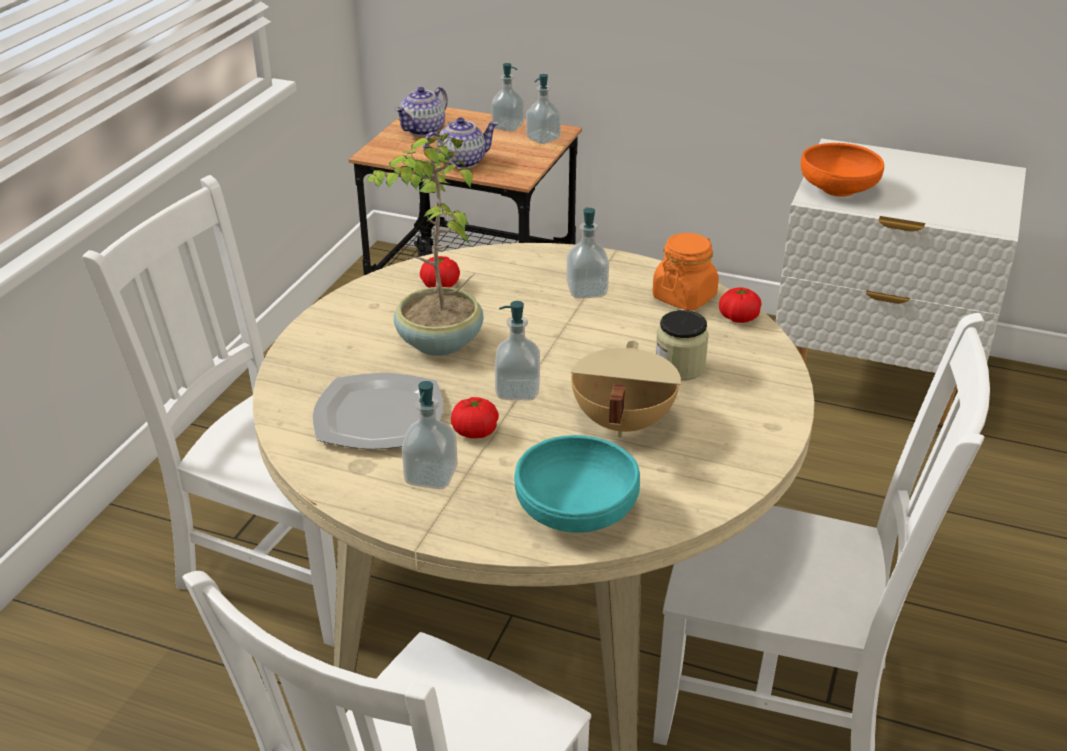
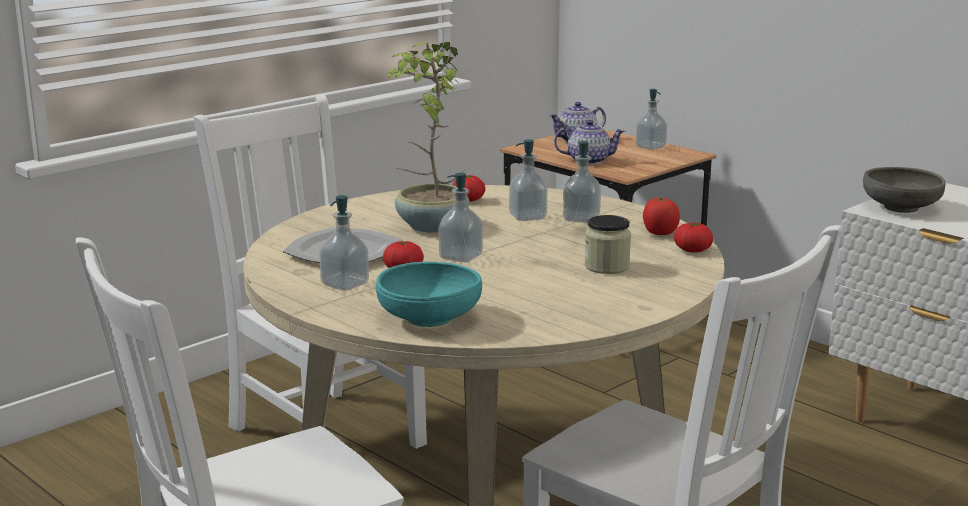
camera: 25 degrees right, 15 degrees down
(543, 138) = (673, 156): soap dispenser -> soap dispenser (527, 217)
(620, 422) = (521, 284): beige cooking pot -> none
(684, 297) = (659, 233): orange jar -> tomato
(837, 189) = (900, 207): orange bowl -> grey bowl

